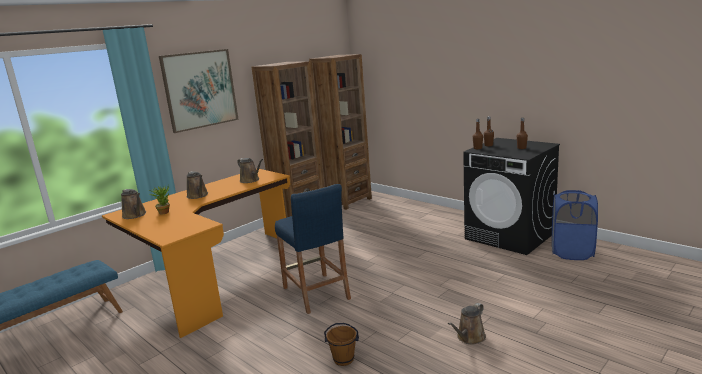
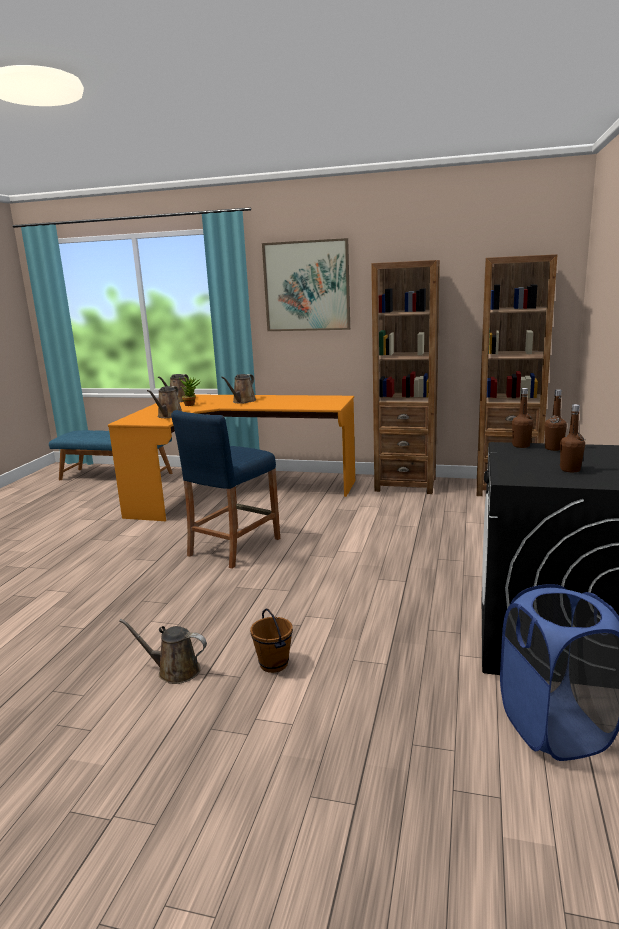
camera: 60 degrees right, 0 degrees up
(250, 180) = (306, 403): brown watering can -> brown watering can (169, 416)
(343, 359) = (104, 600): brown bucket -> brown bucket (274, 664)

